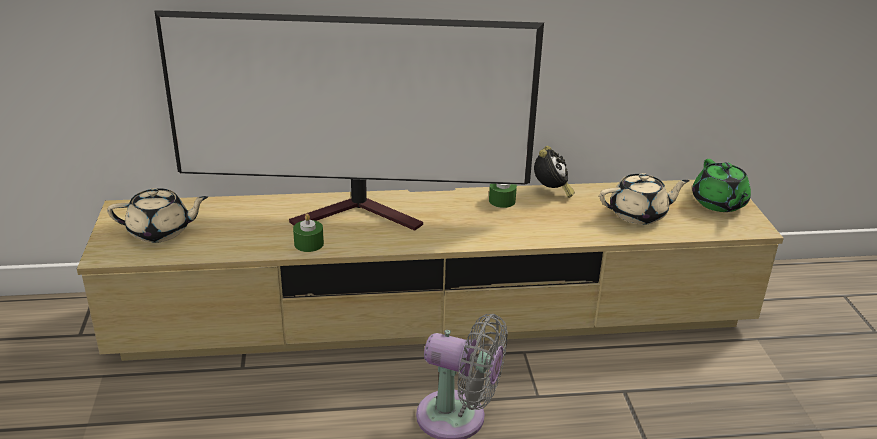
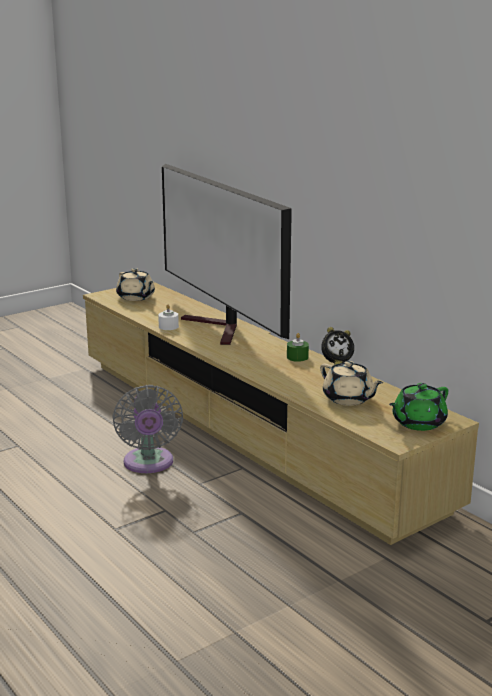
camera: 60 degrees right, 10 degrees down
(309, 244) = (168, 326): green candle -> white candle

